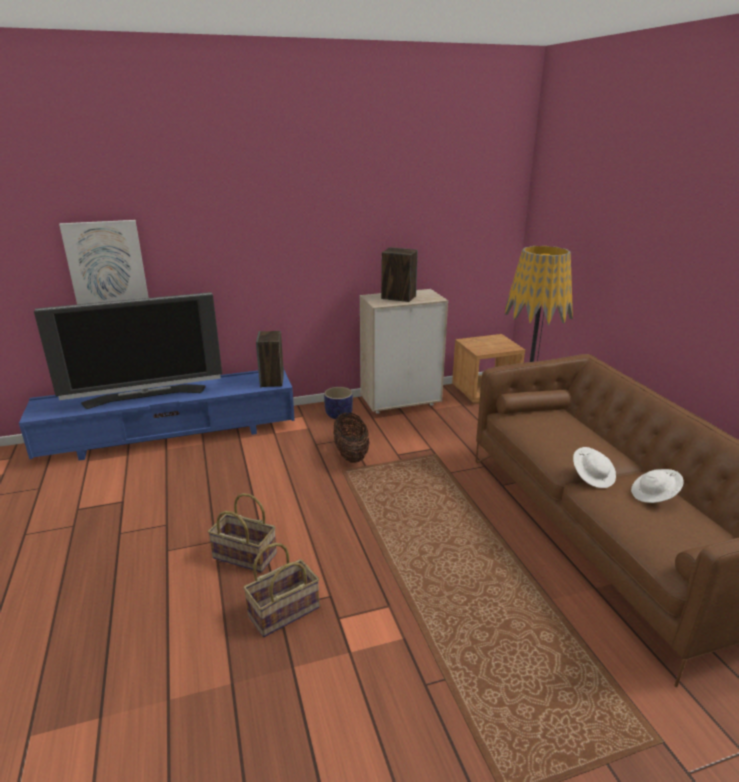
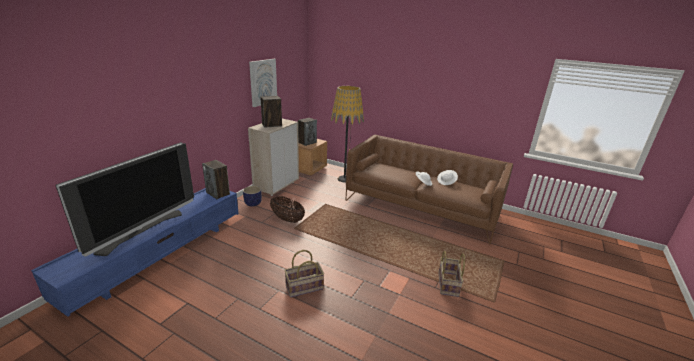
camera: 45 degrees left, 0 degrees up
(106, 263) = (88, 136): picture -> picture (263, 82)
(283, 611) = (355, 297): basket -> basket (447, 284)
(485, 344) = (307, 142): none -> speaker

